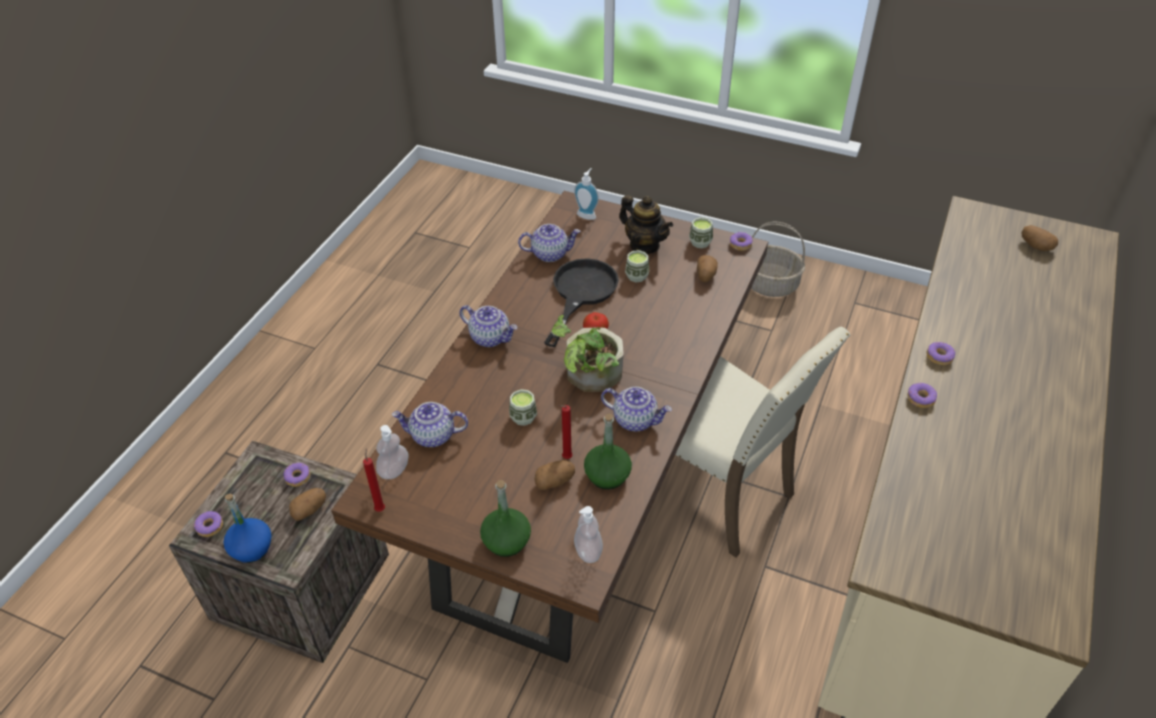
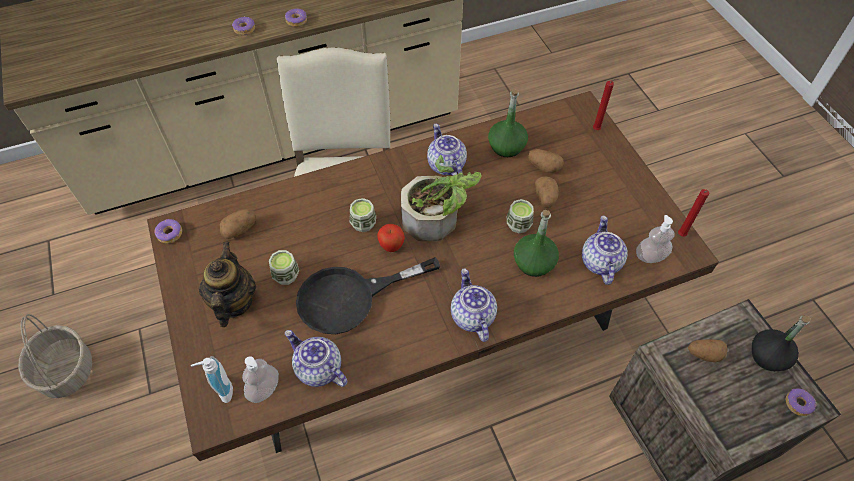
camera: 135 degrees left, 10 degrees up
(251, 548) = (768, 356): blue bottle -> black bottle
(298, 478) = (699, 393): donut -> none
(432, 436) = (599, 262): teapot -> teapot turned 135 degrees counterclockwise
(506, 541) = (610, 156): green bottle -> green bottle (534, 262)
(565, 458) = (520, 176): red candle -> red candle (597, 130)
(588, 551) = (565, 118): soap dispenser -> soap dispenser (264, 389)
(700, 242) = (191, 264): cup -> cup (363, 223)
(1035, 246) = (55, 36): potato -> potato (545, 198)

